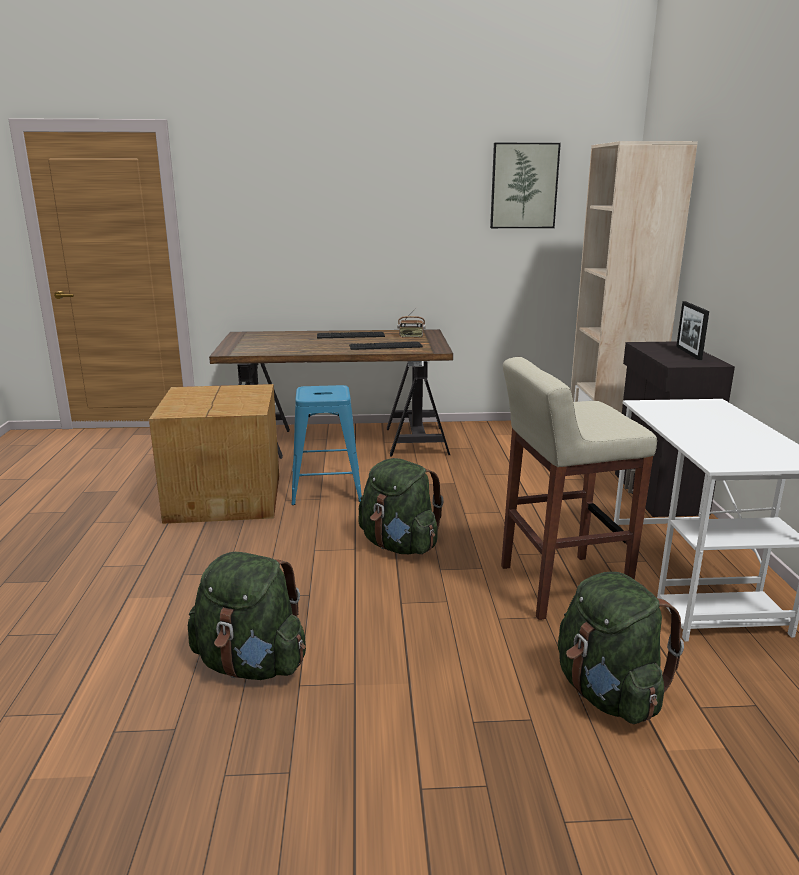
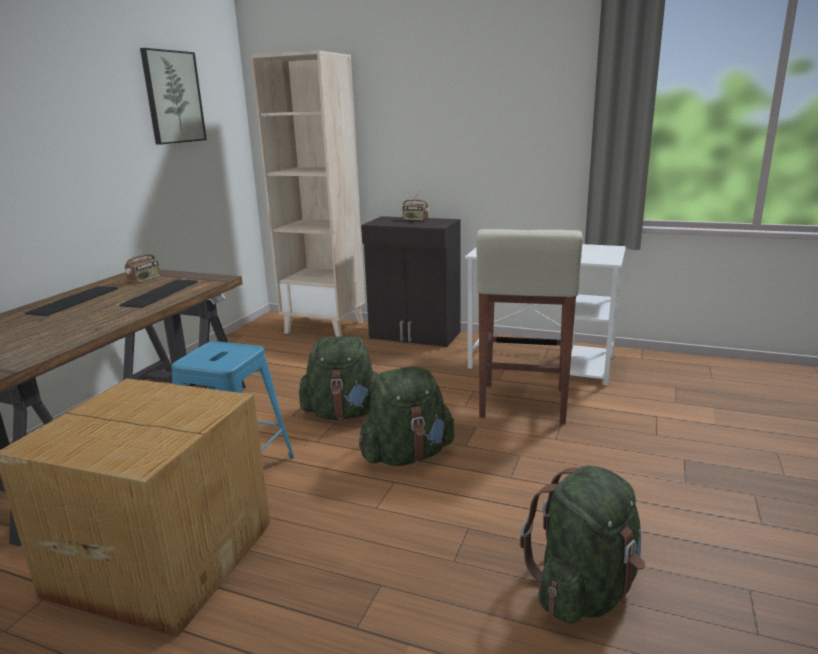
camera: 65 degrees left, 0 degrees up
(608, 693) = (659, 425): green backpack -> green backpack (344, 413)
(688, 353) = (415, 220): picture frame -> radio

